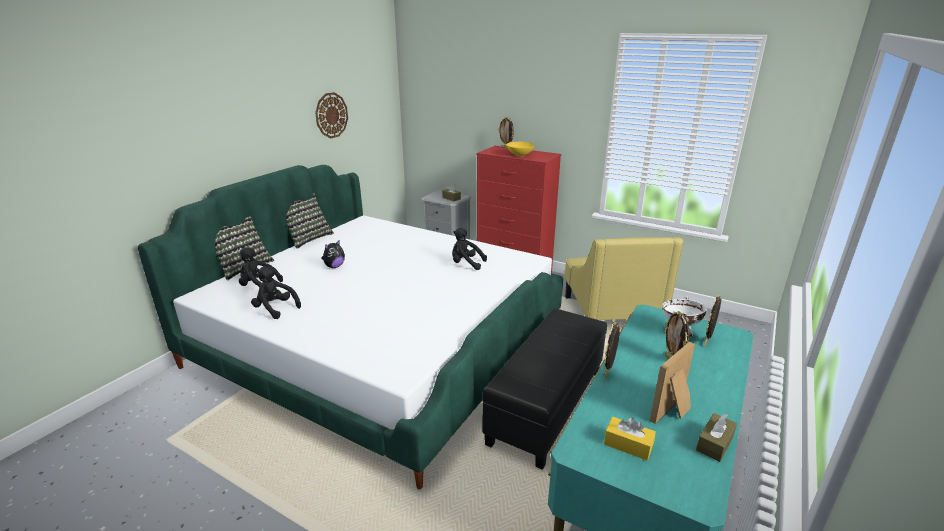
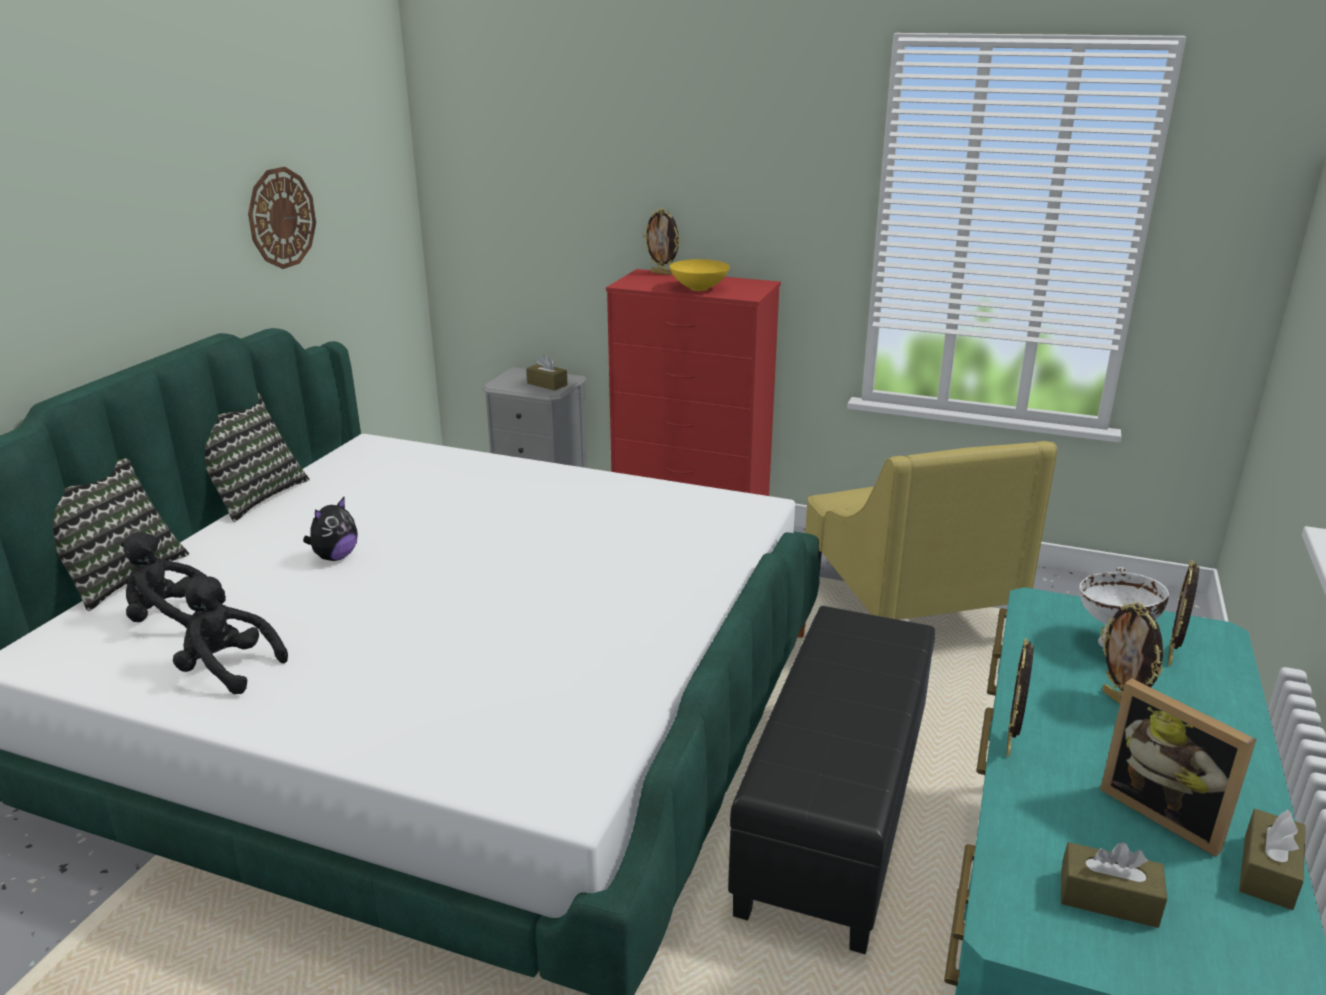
camera: 10 degrees left, 0 degrees up
(466, 264) = (624, 527): black plush toy -> none
(628, 445) = (1108, 898): yellow tissue box -> brown tissue box
(673, 411) = (1166, 812): picture frame -> picture frame turned 75 degrees counterclockwise

